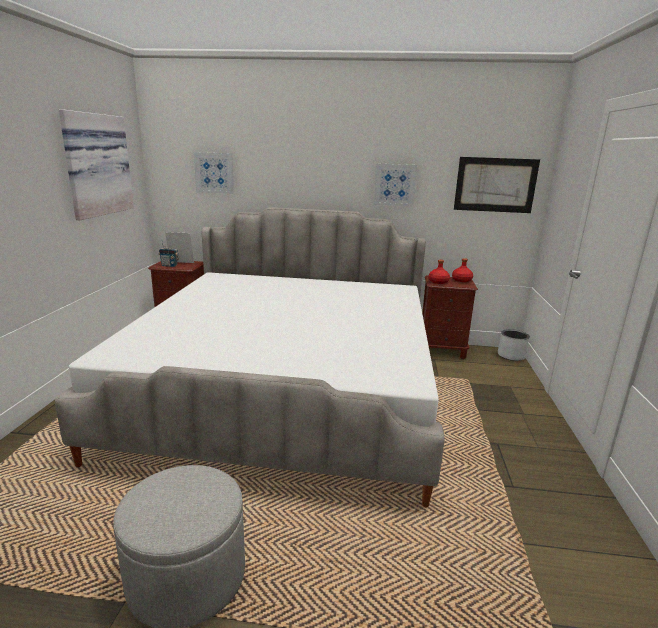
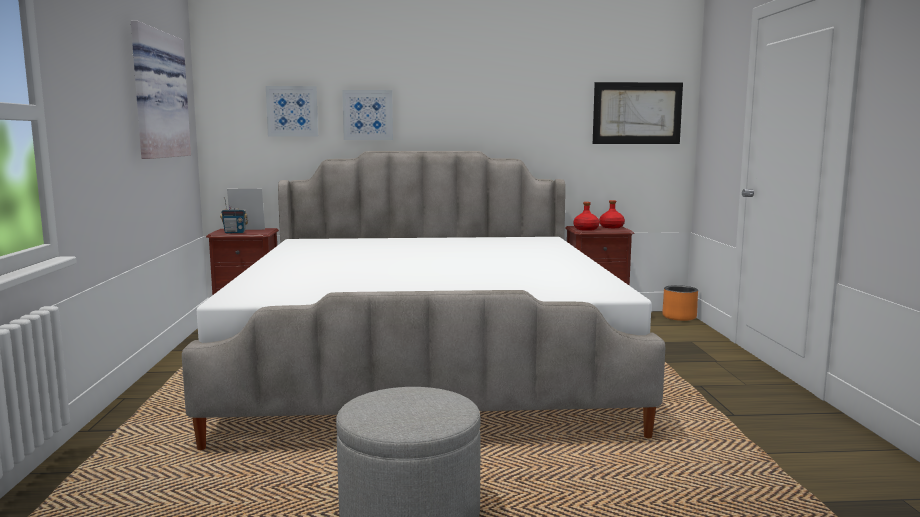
camera: 10 degrees left, 10 degrees down
(395, 185) = (521, 117): picture -> picture (368, 115)
(511, 356) = (679, 317): grey planter -> orange planter

